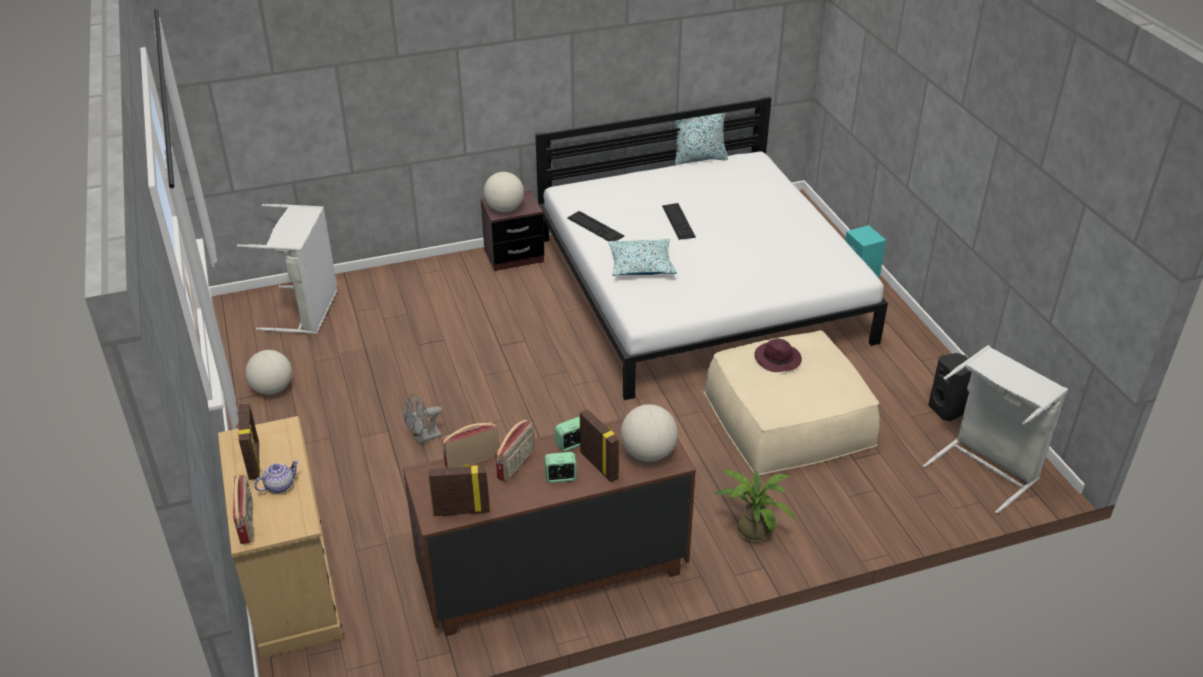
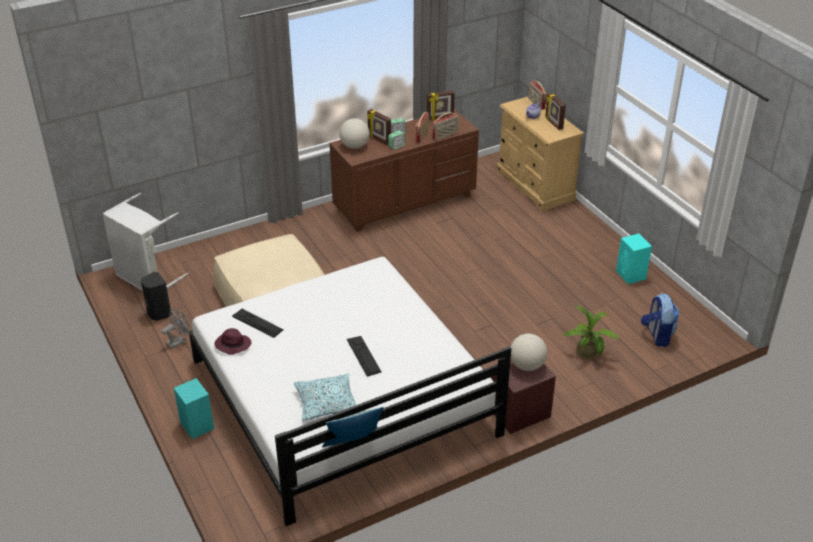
camera: 170 degrees right, 0 degrees up
(272, 389) = (631, 275): globe -> turquoise speaker
(307, 311) = (657, 335): grey laundry basket -> backpack
(423, 438) = (510, 257): grey fan -> grey fan (179, 341)
(595, 227) = (436, 342): keyboard -> keyboard (257, 323)
(641, 265) = (387, 309): pillow -> pillow (326, 403)
(751, 528) = (298, 232): potted plant -> potted plant (589, 354)
(778, 360) = (279, 269): purple hat -> purple hat (232, 345)

